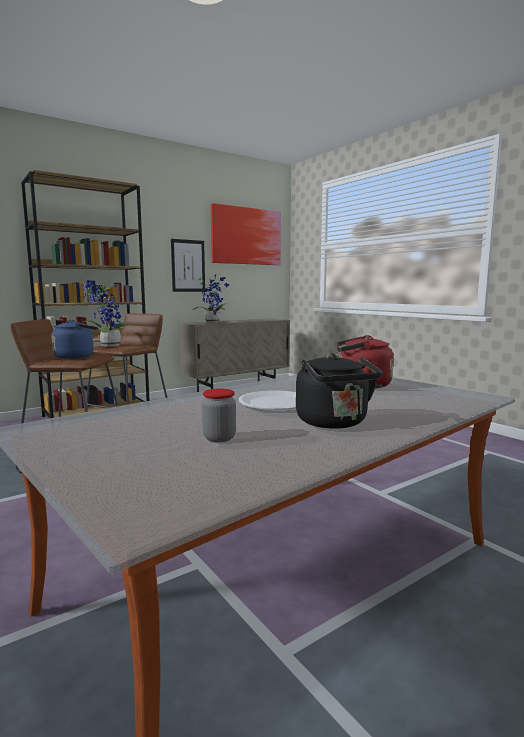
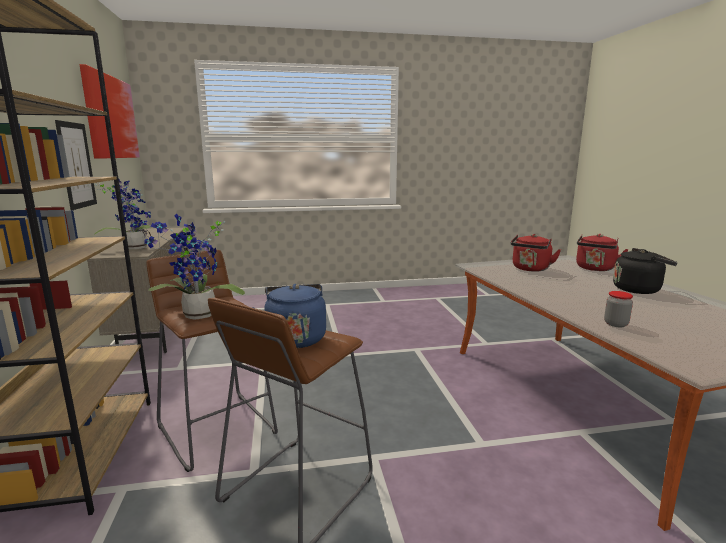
camera: 65 degrees left, 5 degrees up
(219, 438) = (686, 315): jar -> jar (615, 324)
(275, 403) = (586, 293): white plate -> none
(434, 407) = (595, 269): none -> red kettle

